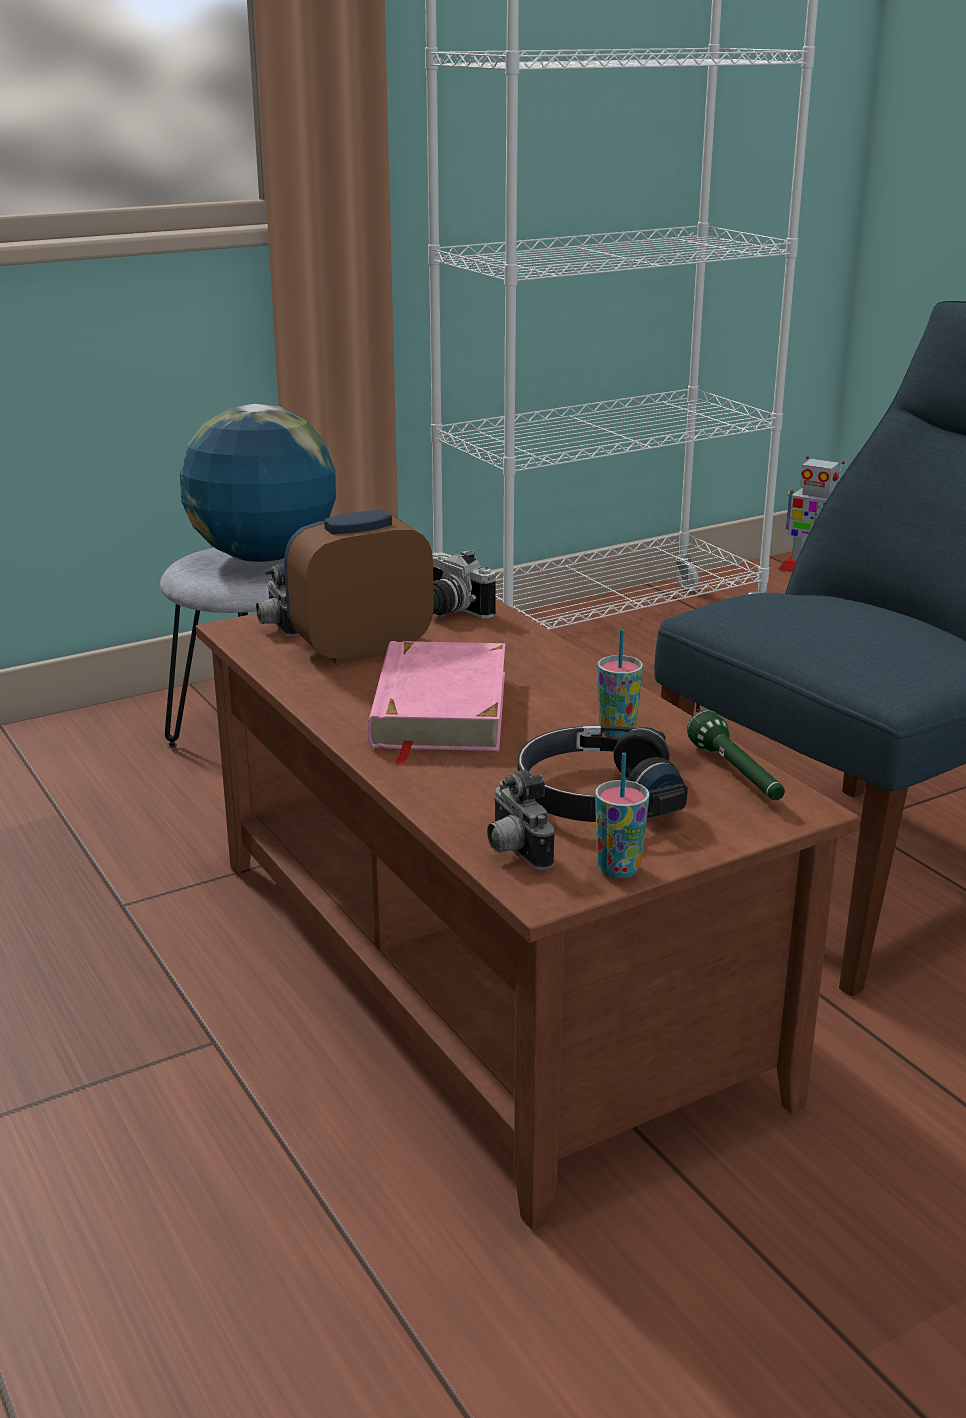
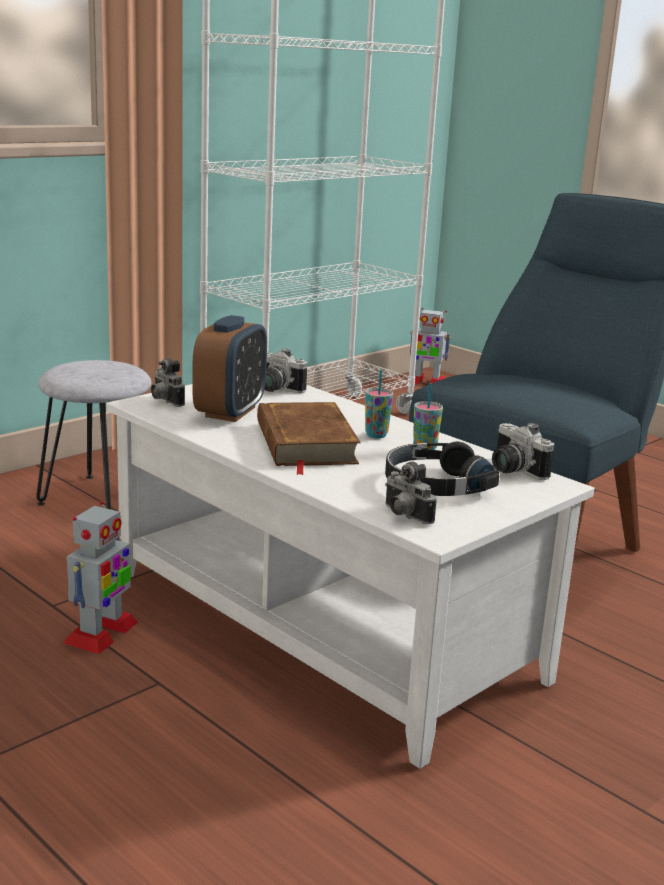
camera: 15 degrees left, 5 degrees down
(168, 955) = (101, 633): none -> toy robot
(263, 557) = (110, 366): globe -> none
(361, 648) = (230, 412): alarm clock -> alarm clock turned 150 degrees clockwise
(438, 709) = (305, 443): pink book -> brown book
(488, 971) = (325, 625): brown coffee table -> white coffee table
(618, 869) = (473, 521): cup -> cup (376, 435)
(737, 776) = (511, 470): green flashlight -> camera

